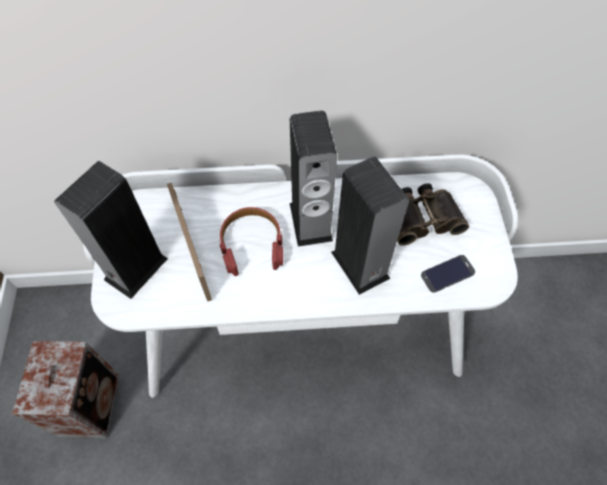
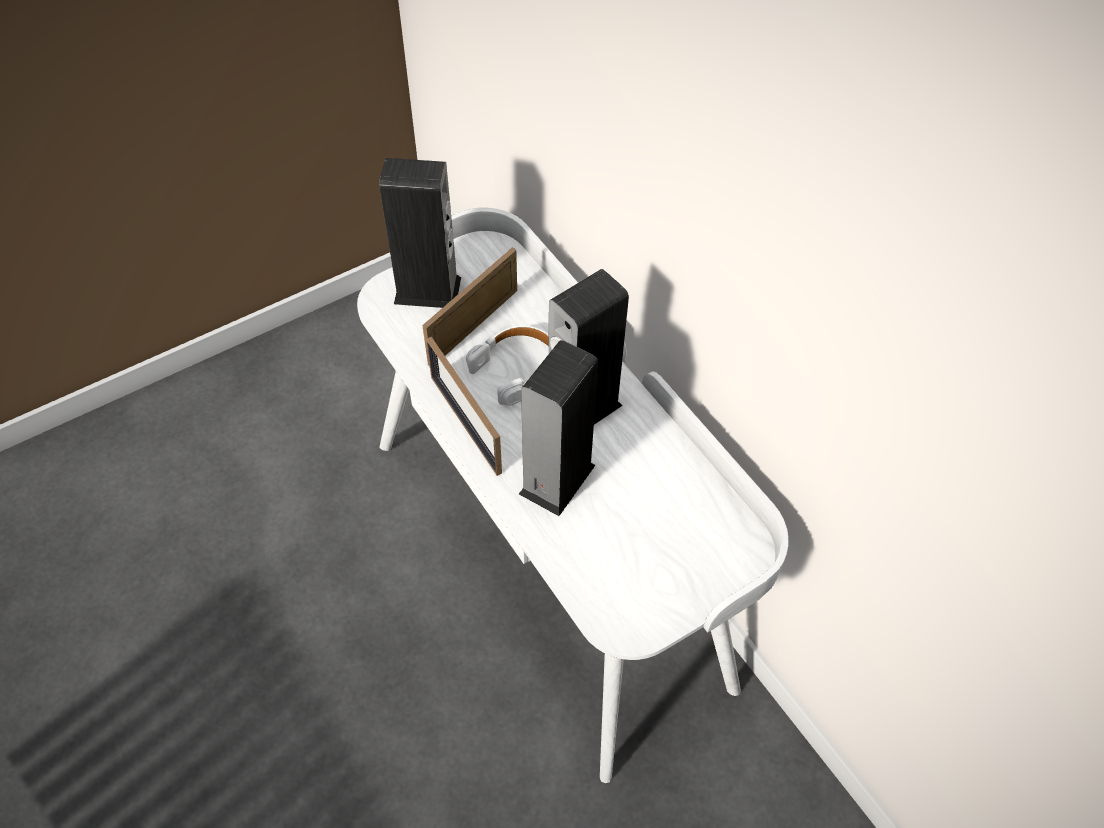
camera: 60 degrees right, 5 degrees down
(91, 402) = (344, 396): speaker -> none
(252, 244) = (517, 369): red headphones -> white headphones
(279, 300) = (465, 424): none -> picture frame
(423, 217) = (667, 517): binoculars -> none
(447, 274) = (603, 573): phone -> none

